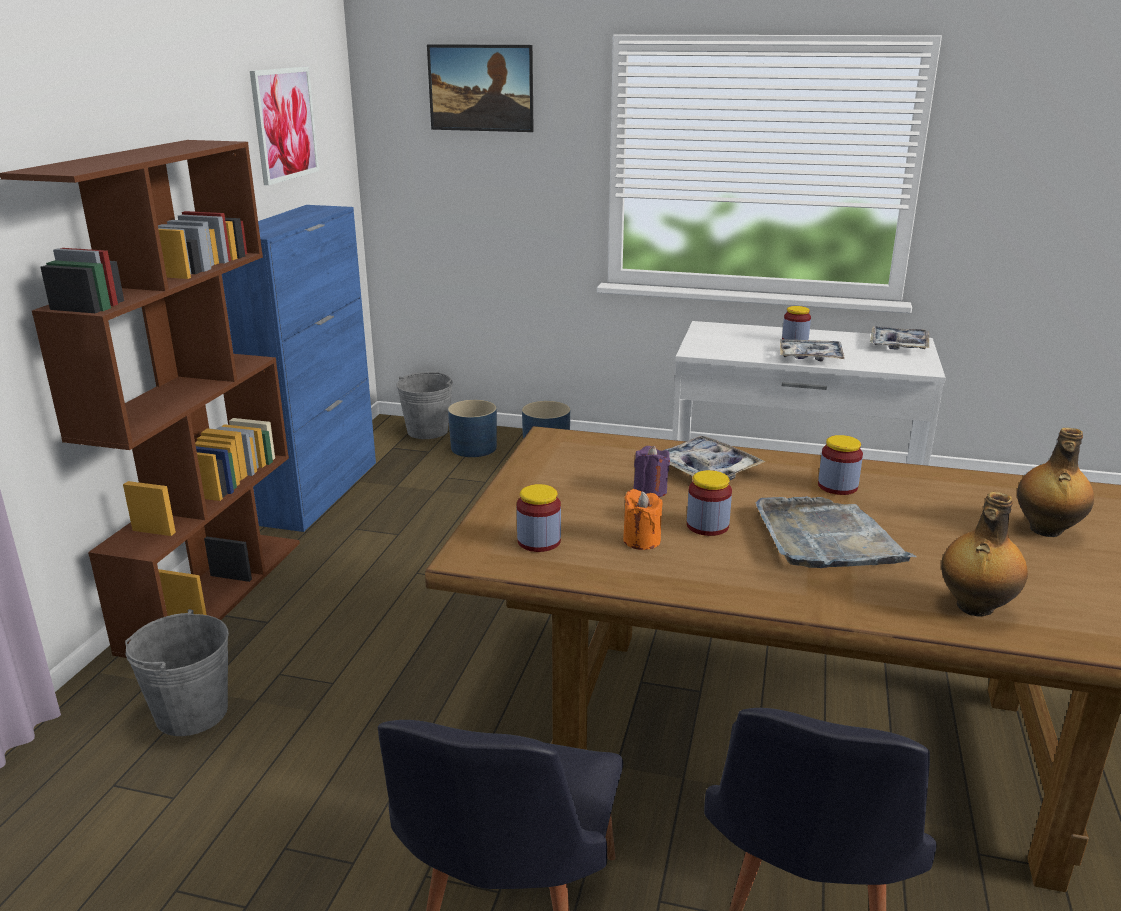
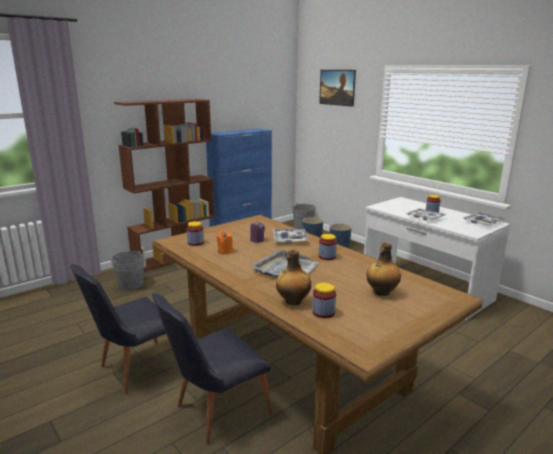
camera: 35 degrees right, 5 degrees down
(284, 124) = (253, 97): picture -> none
(707, 526) = (254, 253): jar -> jar (323, 312)

